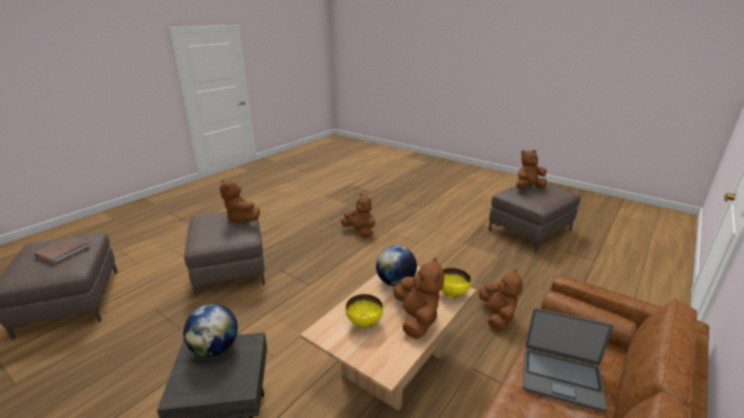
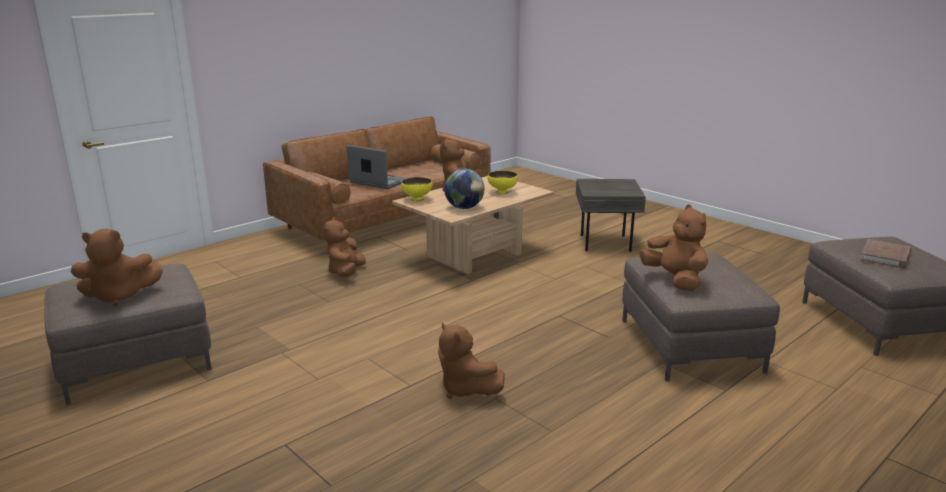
camera: 170 degrees left, 5 degrees down
(215, 348) = (616, 192): globe -> none

